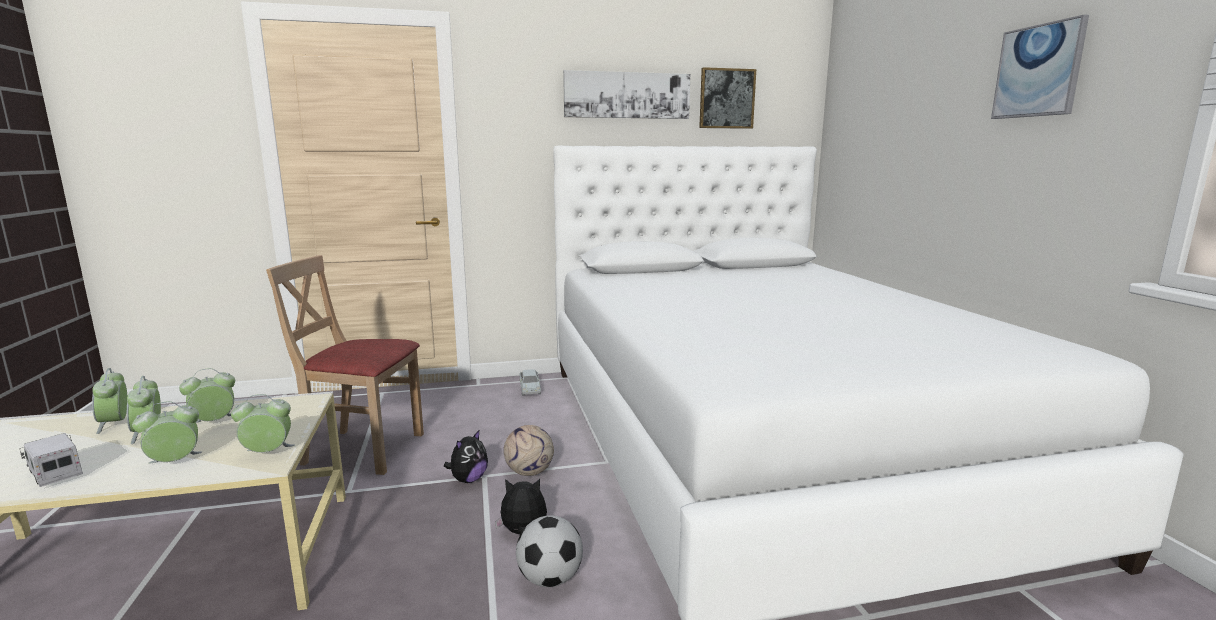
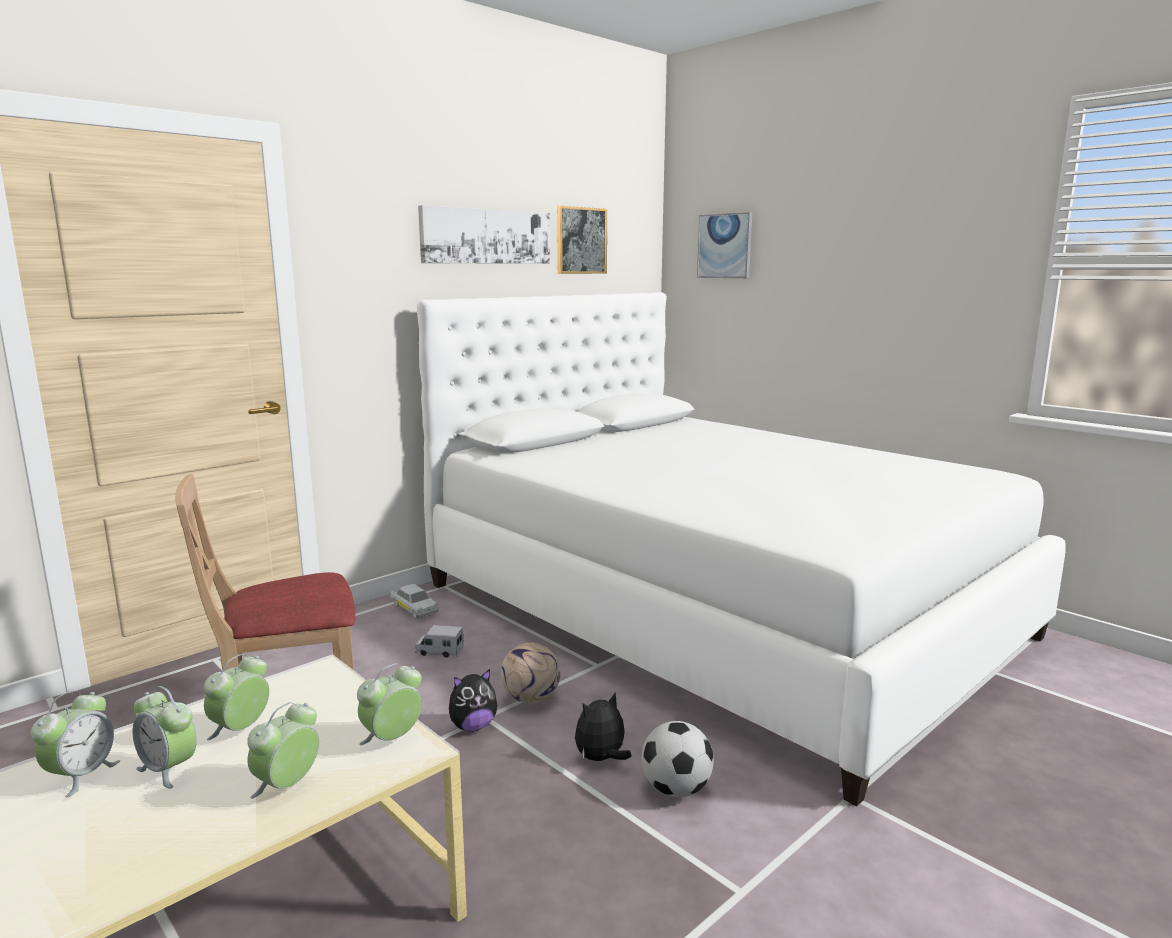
camera: 30 degrees left, 0 degrees up
(55, 473) = (128, 854): toy truck -> toy truck (439, 651)
(115, 424) = (81, 775): alarm clock -> alarm clock turned 105 degrees counterclockwise
(468, 479) = (473, 726): plush toy -> plush toy turned 60 degrees clockwise
(1038, 71) = (909, 238): picture -> picture (725, 246)

